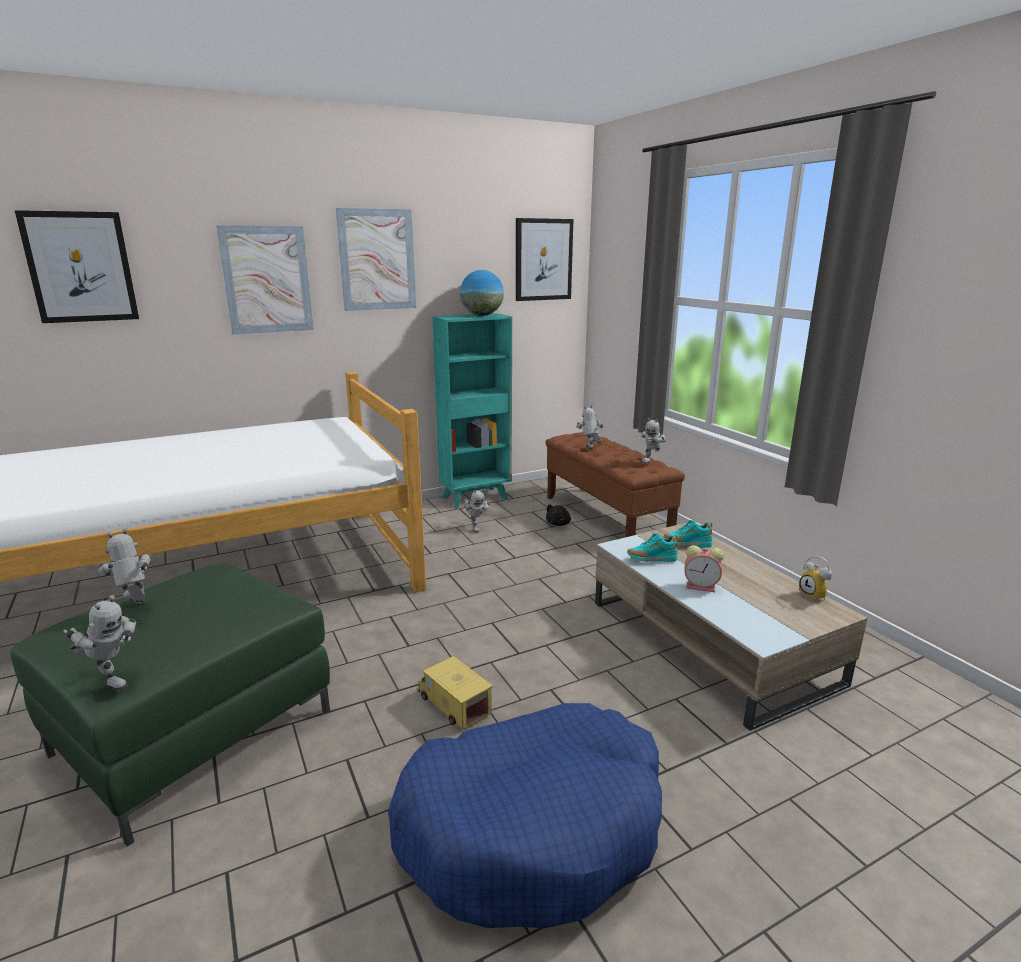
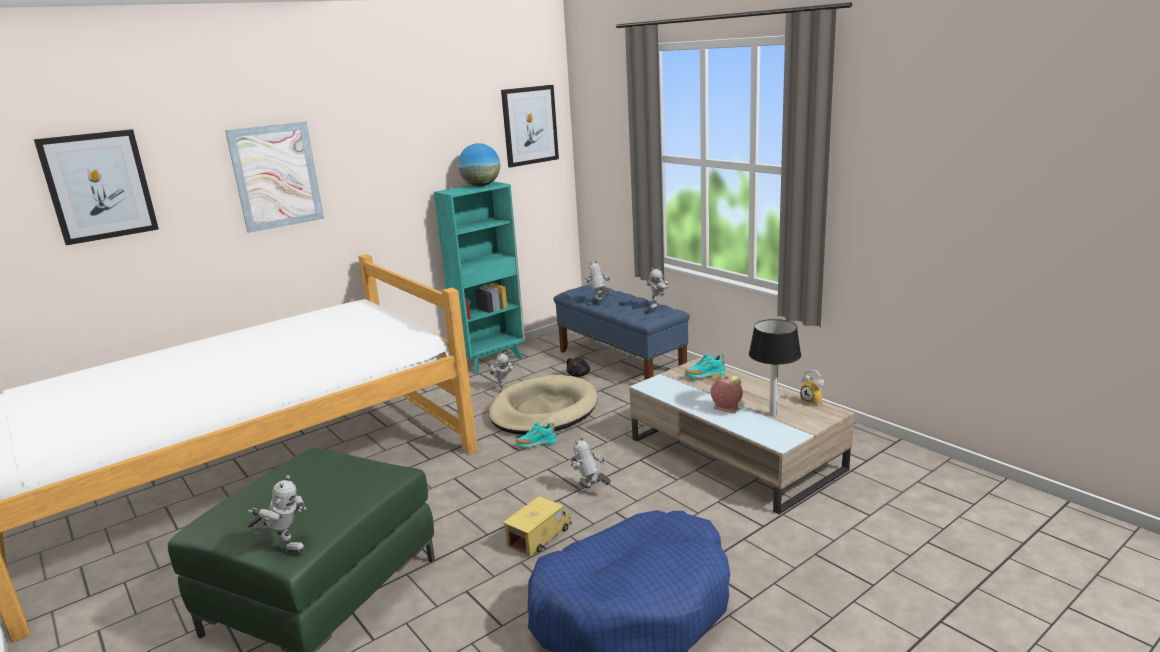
camera: 10 degrees left, 0 degrees up
(137, 609) = (267, 494): toy robot -> toy robot (590, 490)
(377, 260) = (377, 144): picture -> none
(454, 704) = (539, 536): toy truck -> toy truck turned 90 degrees clockwise
(509, 556) = (543, 410): none -> beige dog bed
(606, 517) = (621, 362): brown bench -> blue bench
(651, 560) = (678, 393): turquoise shoe -> turquoise shoe (536, 444)
(702, 587) = (725, 408): alarm clock -> alarm clock turned 150 degrees counterclockwise
(761, 604) = (773, 414): none -> table lamp

